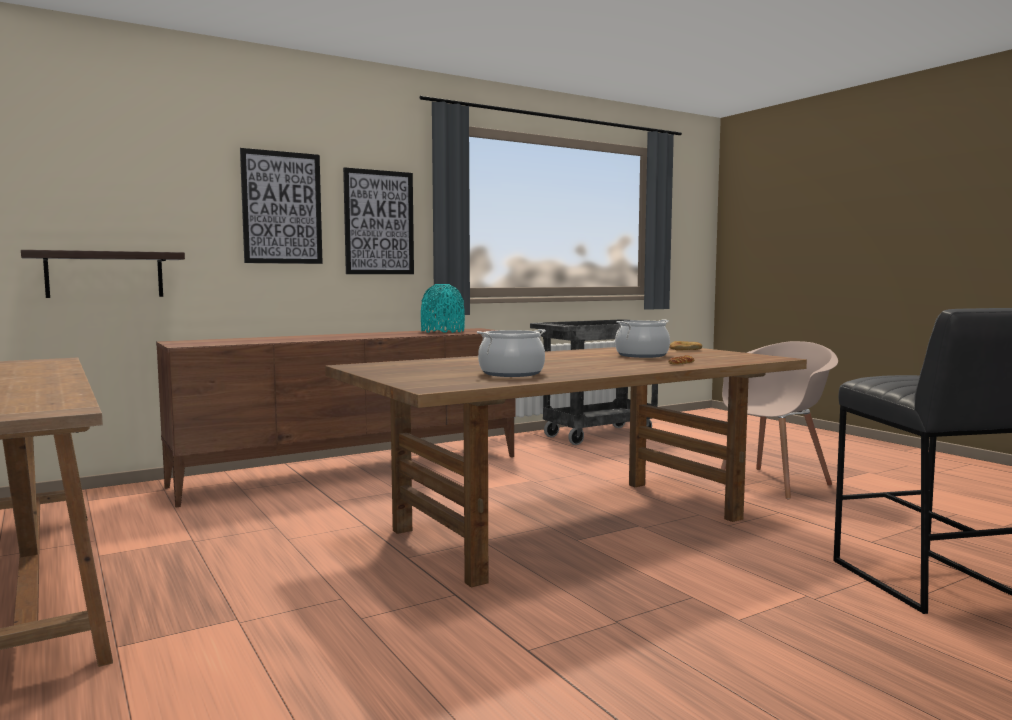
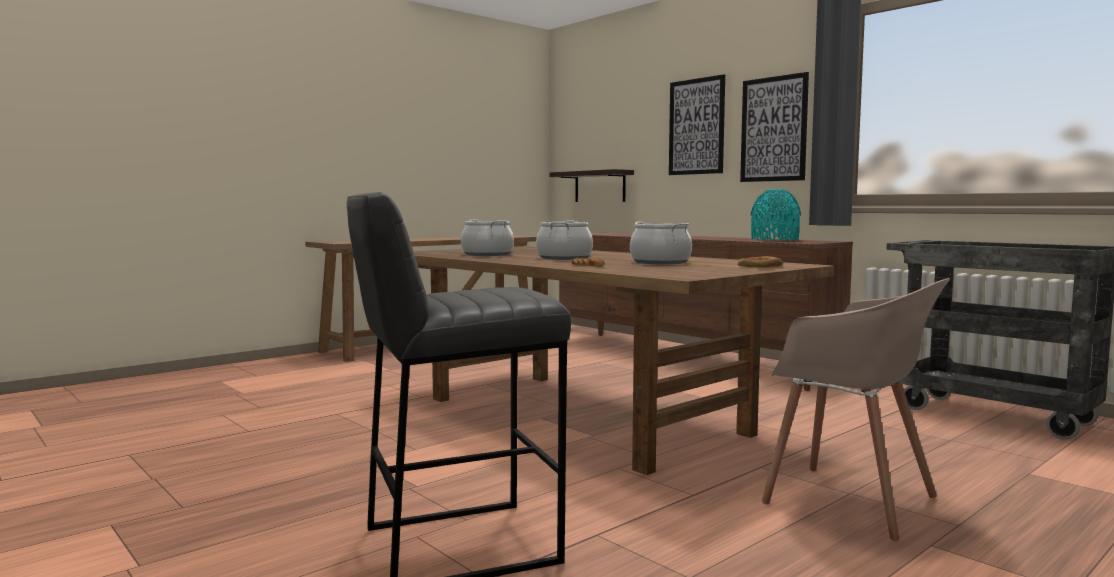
camera: 80 degrees right, 0 degrees up
(582, 364) = (564, 258): none -> cooking pot

